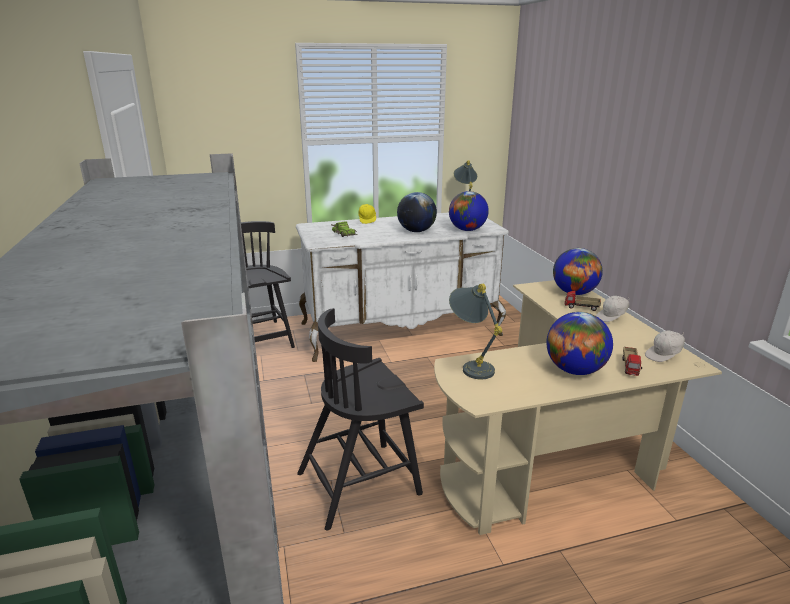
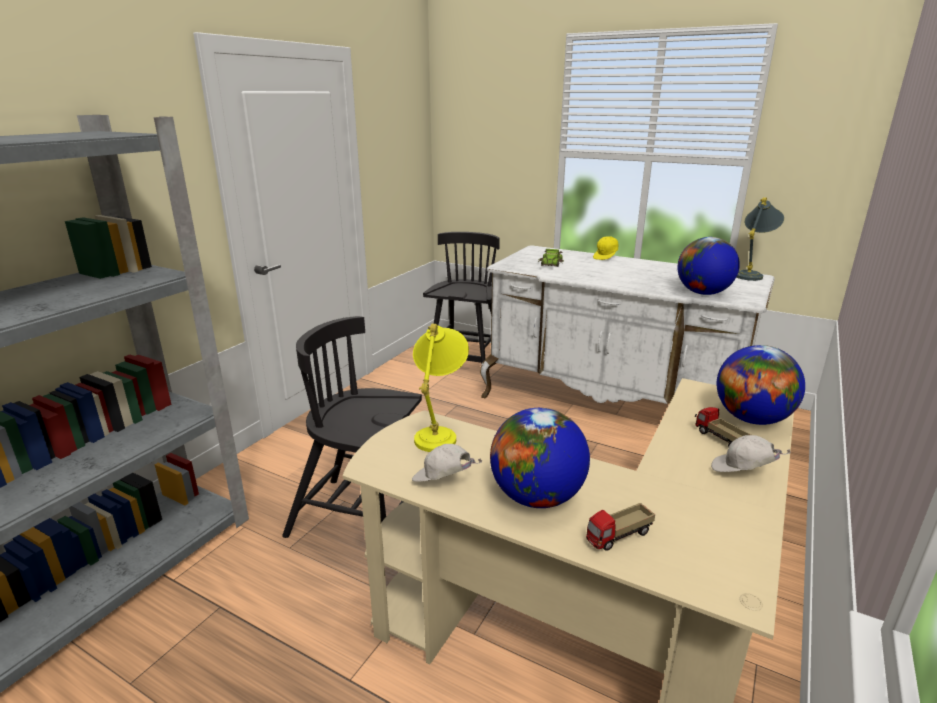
camera: 45 degrees right, 0 degrees up
(416, 231) = (633, 279): globe -> none
(471, 365) = (440, 432): grey table lamp -> yellow table lamp
(664, 356) = (712, 556): white cap -> white cap (443, 481)

